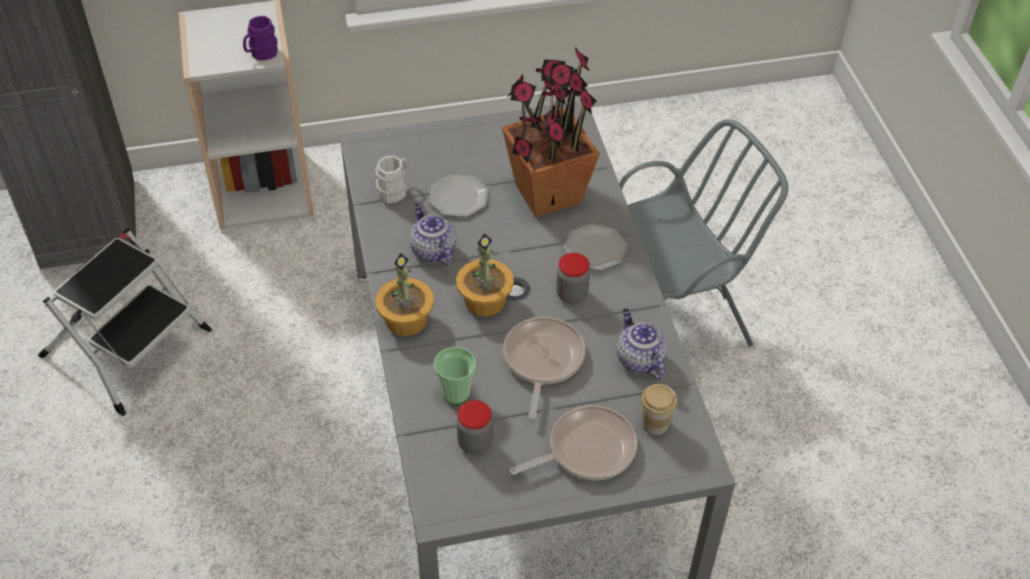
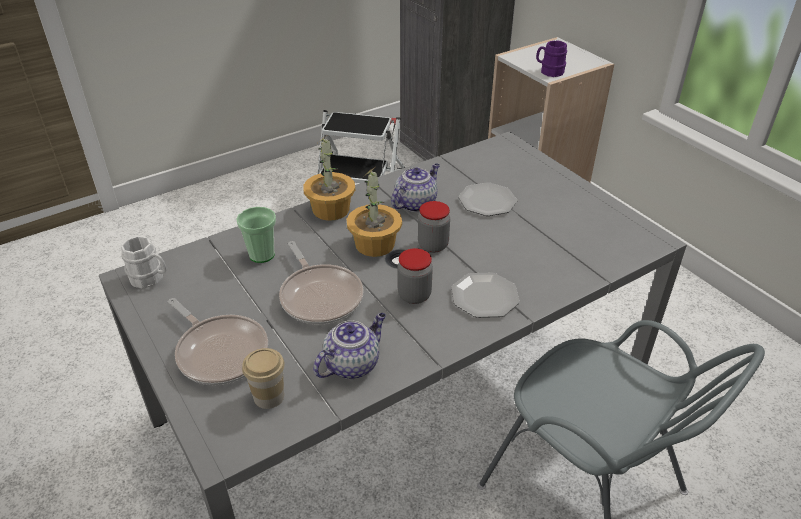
camera: 70 degrees right, 10 degrees down
(395, 190) = (470, 169): white mug -> white mug (150, 279)
(475, 443) = (210, 279): jar -> jar (433, 245)
(542, 361) = (320, 296): frying pan -> frying pan turned 75 degrees clockwise
(547, 194) = (534, 249): potted plant -> none

